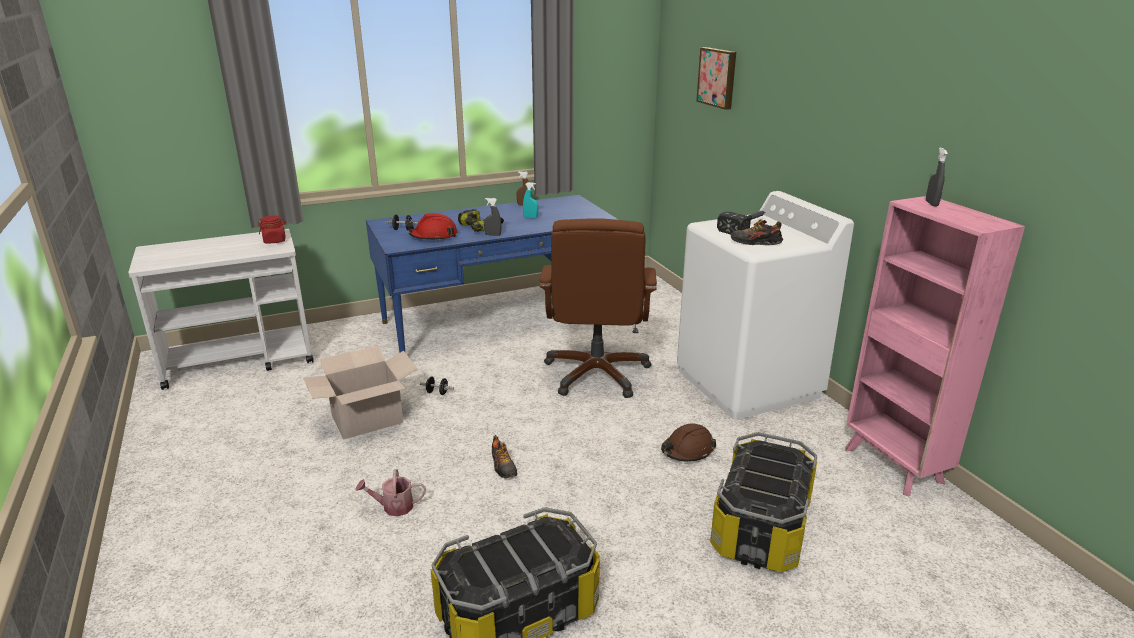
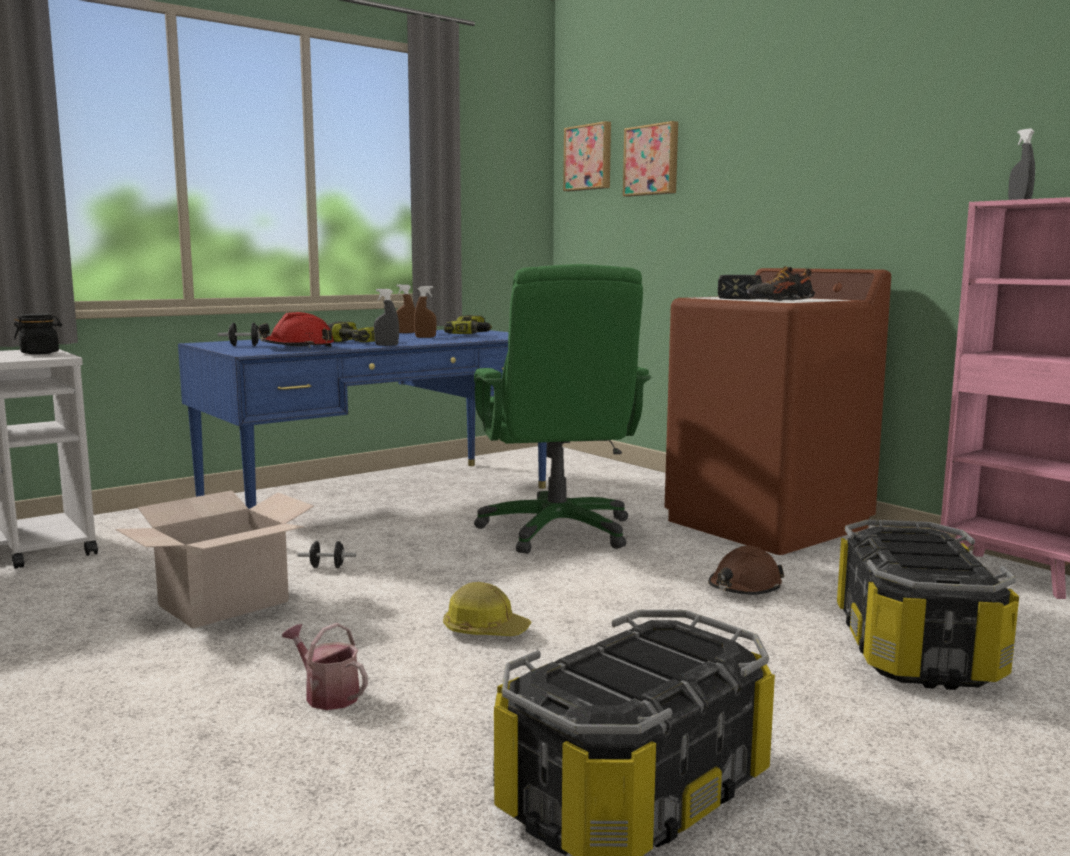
camera: 15 degrees left, 15 degrees down
(275, 241) = (40, 353): red jar -> black jar
(393, 507) = (327, 694): watering can -> watering can turned 60 degrees clockwise
(503, 466) = (485, 630): shoe -> hard hat
(530, 217) = (425, 337): turquoise spray bottle -> brown spray bottle
(567, 212) = (471, 334): none -> power drill
(597, 373) = (557, 531): brown office chair -> green office chair
(679, 61) = (589, 157): none -> picture
(748, 384) = (768, 524): white washing machine -> brown washing machine

